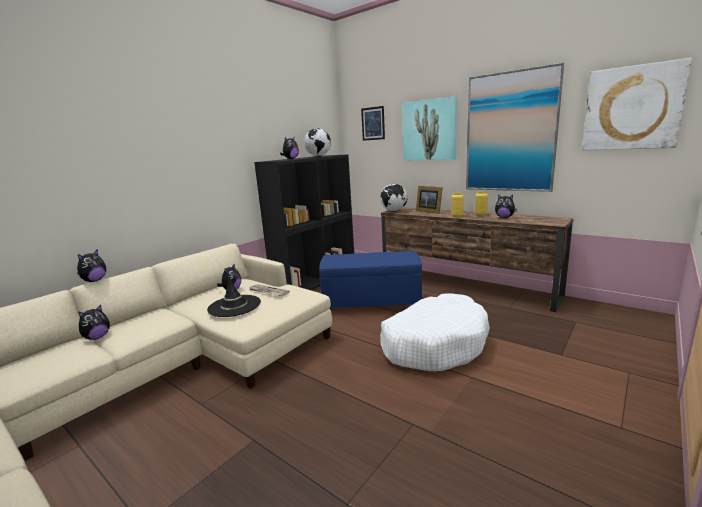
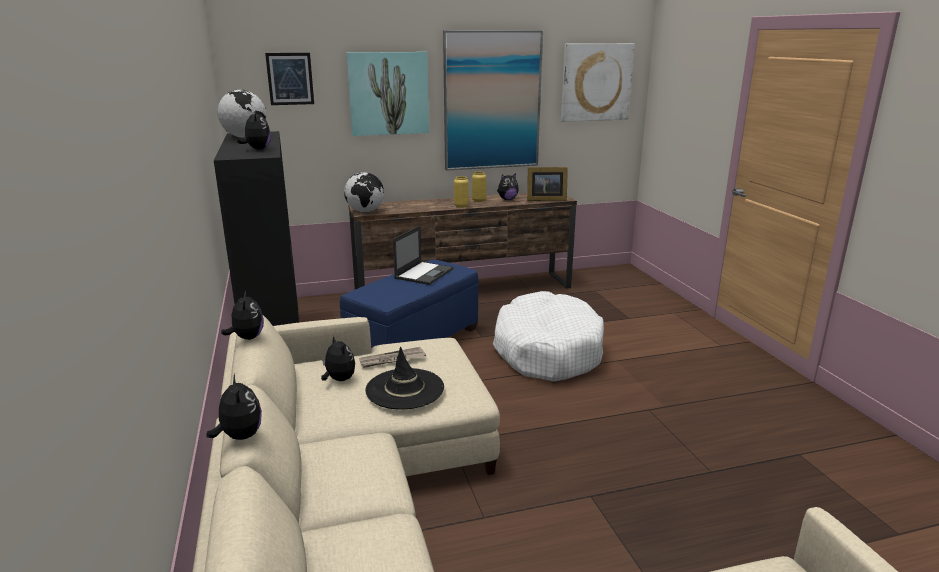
camera: 55 degrees left, 5 degrees up
(97, 337) = (323, 517): plush toy -> plush toy (247, 338)
(384, 255) = (424, 273): none -> laptop
(429, 211) = (409, 204): picture frame -> picture frame (544, 199)

